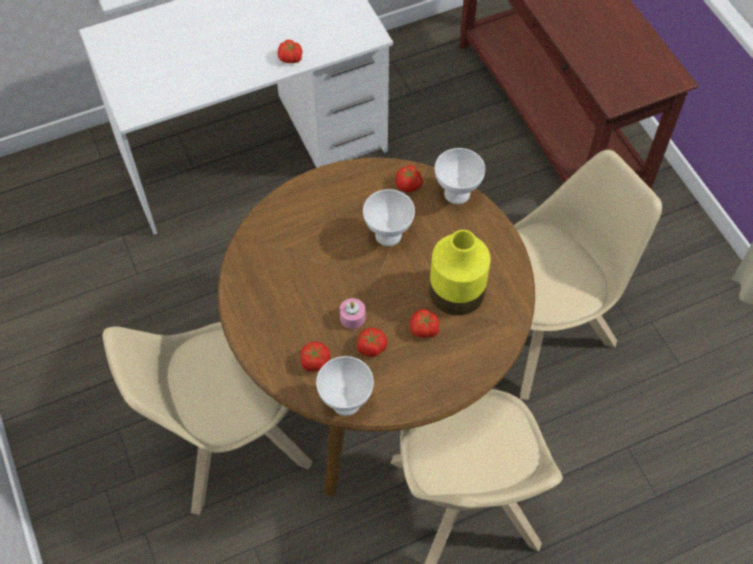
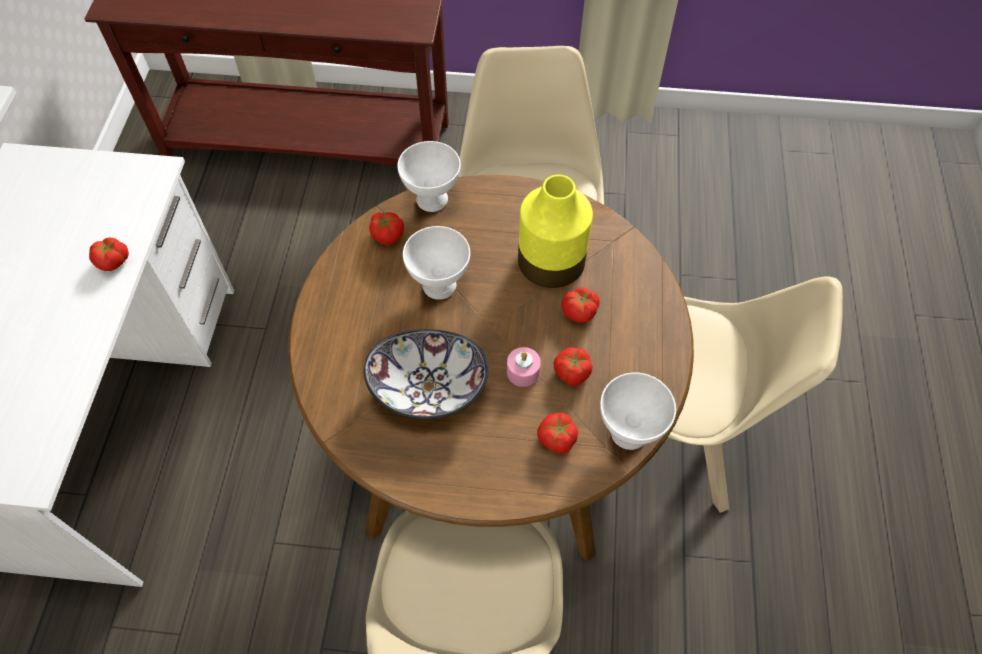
camera: 60 degrees left, 0 degrees up
(307, 269) = (429, 386): none -> bowl

